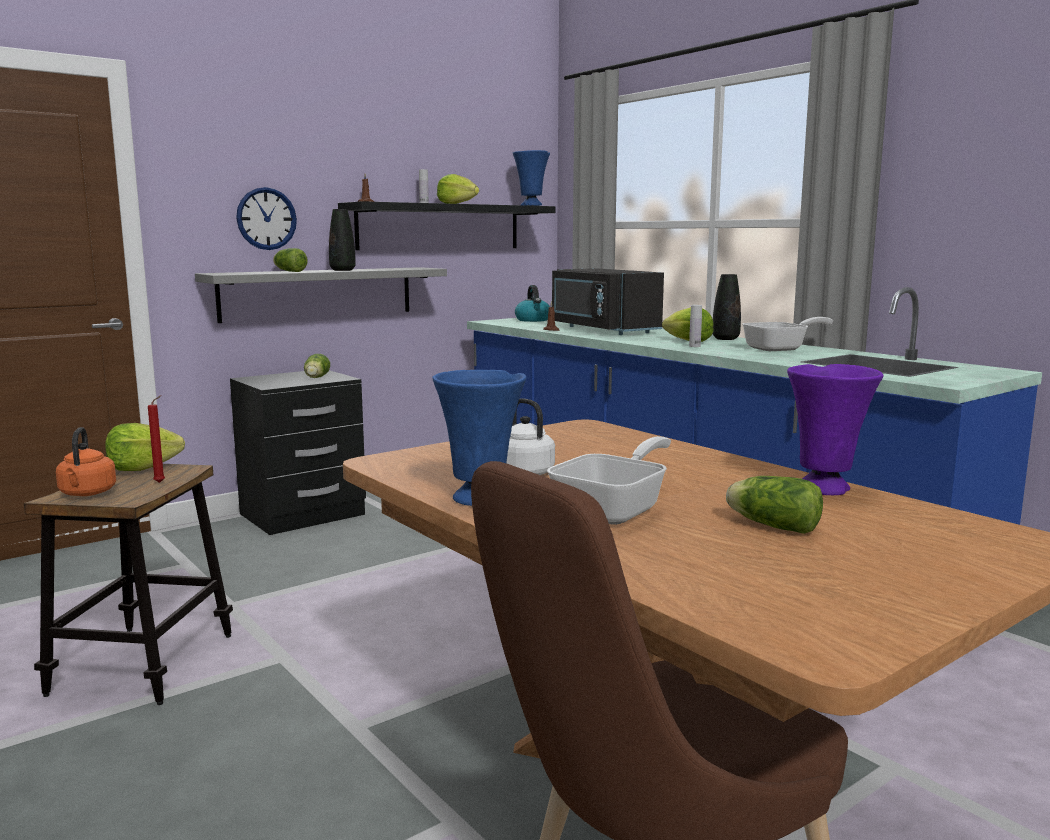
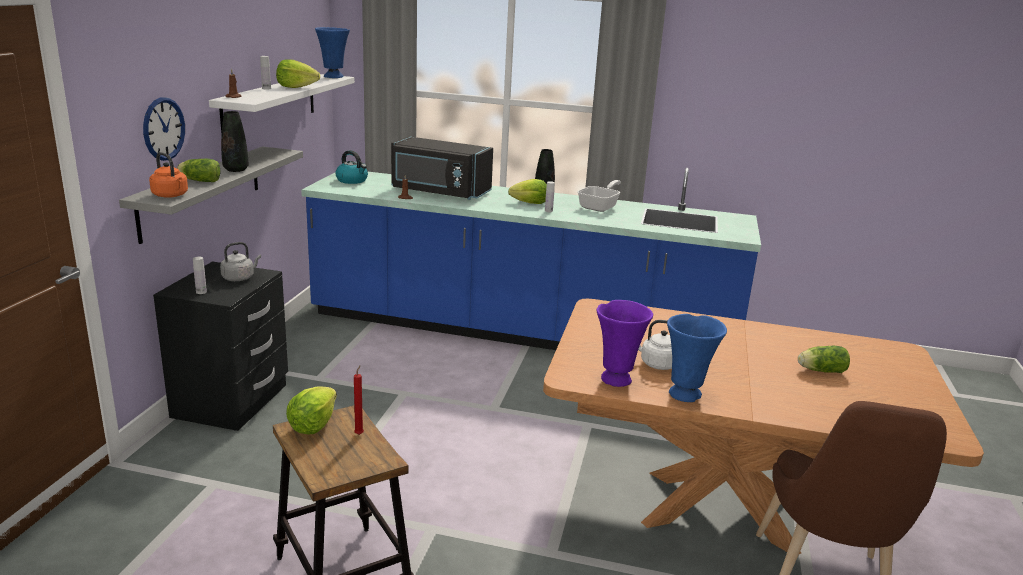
camera: 40 degrees left, 10 degrees up
(87, 493) = (338, 465): orange kettle -> orange kettle (171, 195)
(265, 381) = (201, 292): none -> white bottle
(316, 378) = (239, 278): lettuce -> grey kettle
(440, 227) = (270, 105): black shelf -> white shelf
(615, 509) = (751, 380): frying pan -> none
(825, 488) = (791, 334): purple vase -> purple vase (617, 379)

